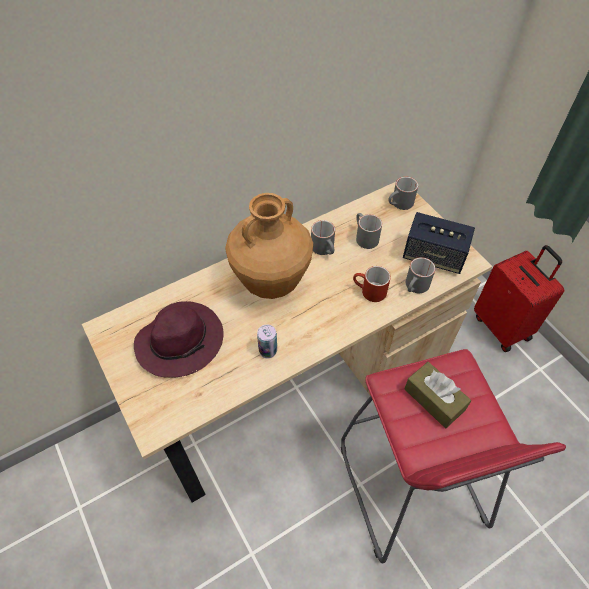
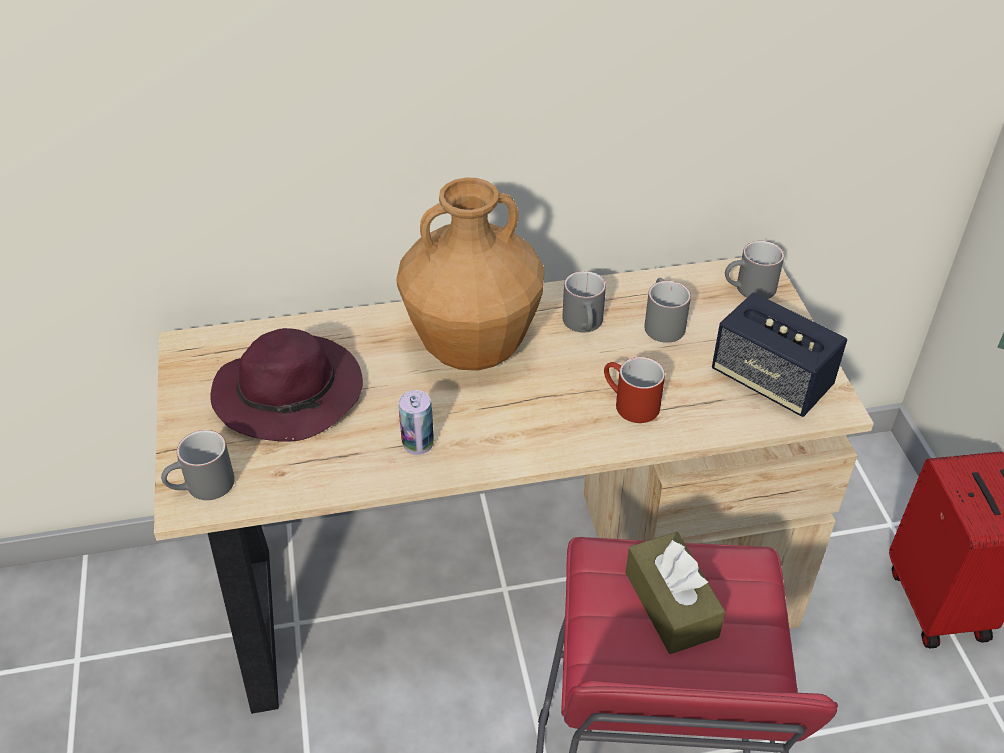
camera: 20 degrees right, 10 degrees down
(415, 287) = (714, 419): grey mug -> grey mug (202, 488)

